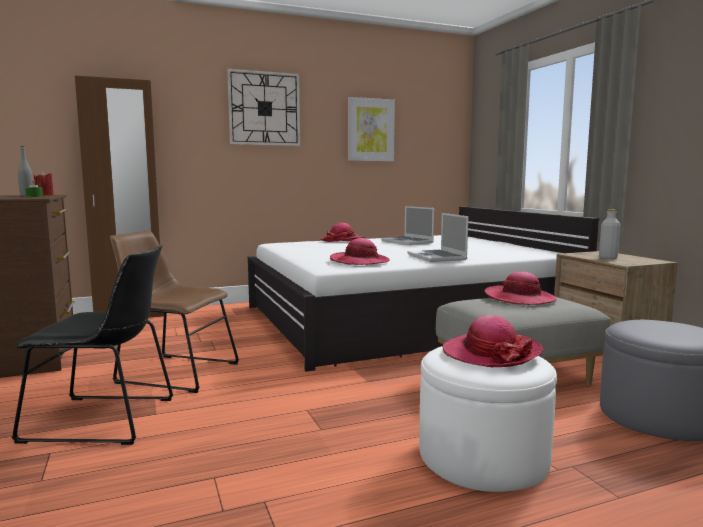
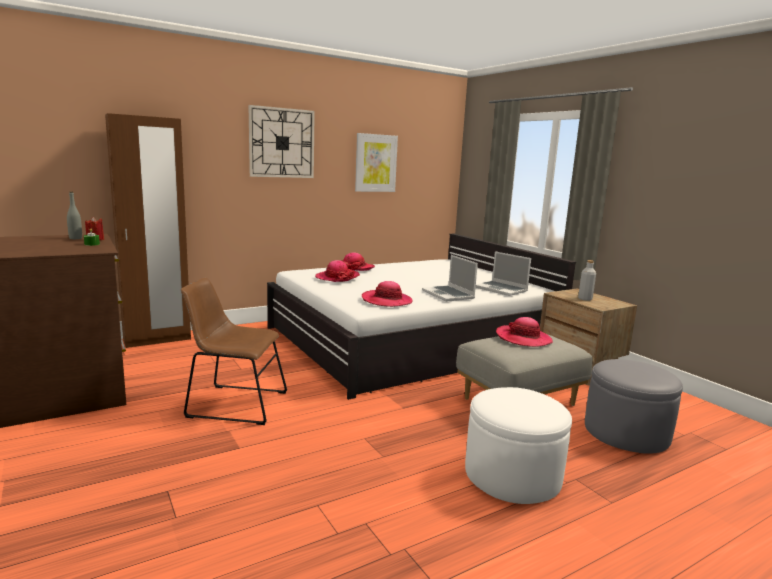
camera: 10 degrees left, 5 degrees up
(106, 420) = (199, 456): black chair -> none
(408, 242) = (412, 271): laptop -> laptop (501, 289)
(490, 353) = (522, 399): hat -> hat (337, 277)

